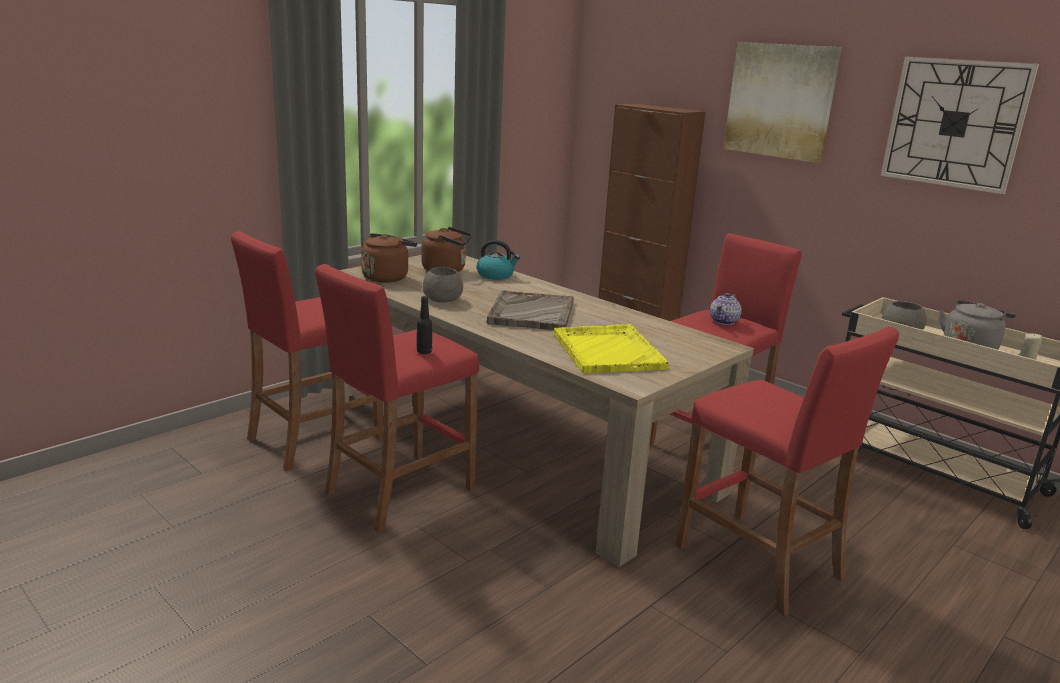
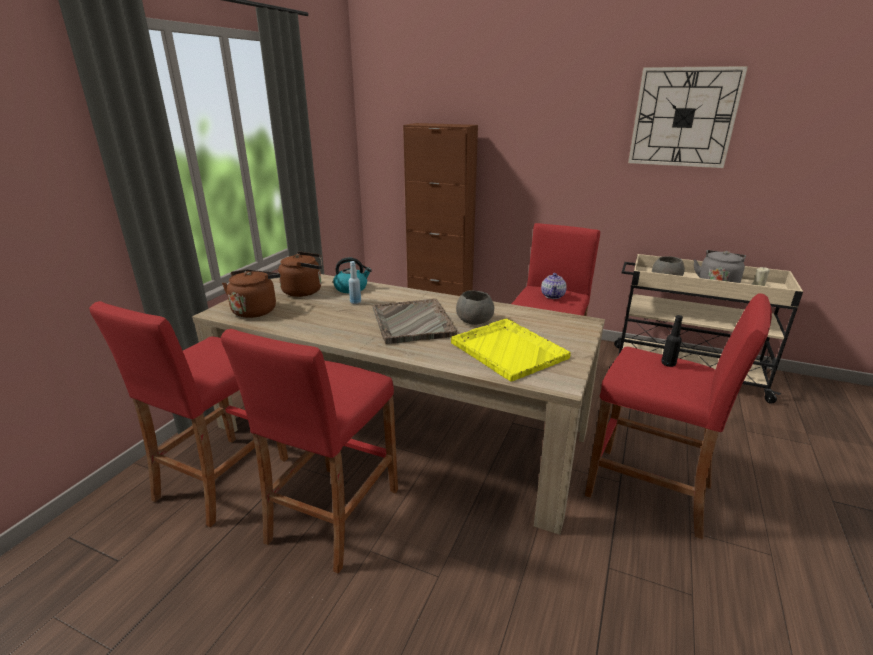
camera: 20 degrees left, 5 degrees up
(424, 351) = (346, 390): black bottle -> black bottle (668, 364)
(442, 299) = (324, 325): grey bowl -> grey bowl (473, 320)
(489, 287) = (355, 302): none -> blue bottle
(780, 101) = (540, 111): picture -> none

